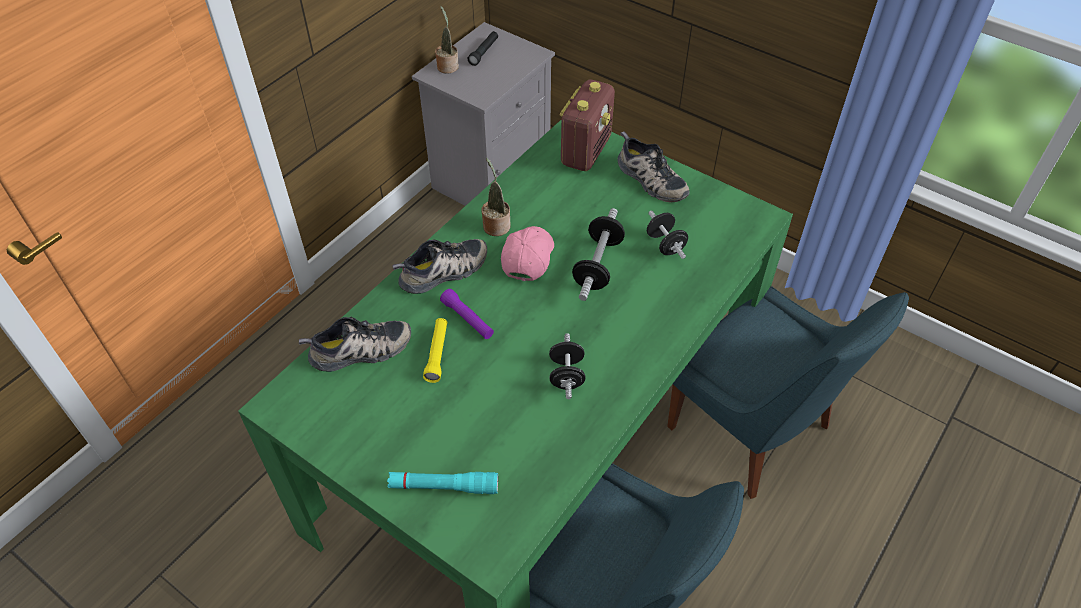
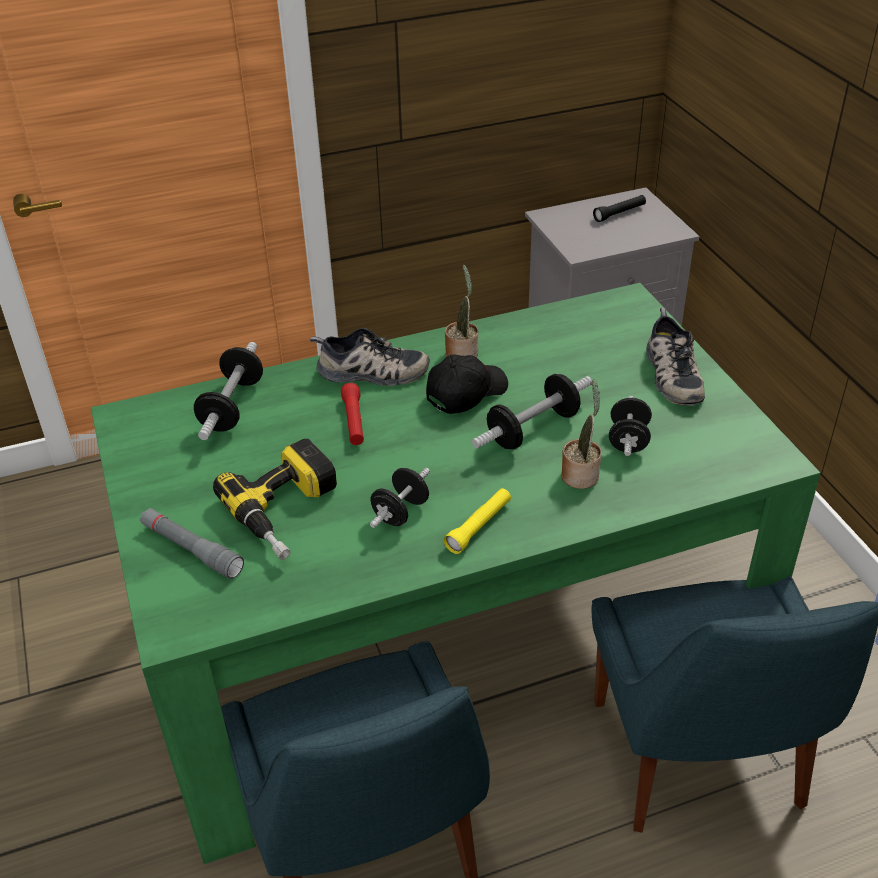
camera: 35 degrees right, 10 degrees down
(360, 352) = (232, 406): shoe -> dumbbell
(437, 354) = (297, 438): yellow flashlight -> yellow flashlight (479, 527)
(443, 486) = (191, 549): turquoise flashlight -> grey flashlight
(447, 66) = (569, 214): potted plant -> potted plant (581, 474)
(467, 319) = (354, 421): purple flashlight -> red flashlight
(488, 416) = (289, 511): none -> power drill
(527, 257) = (466, 392): pink cap -> black cap
(586, 151) = (623, 323): radio -> none

